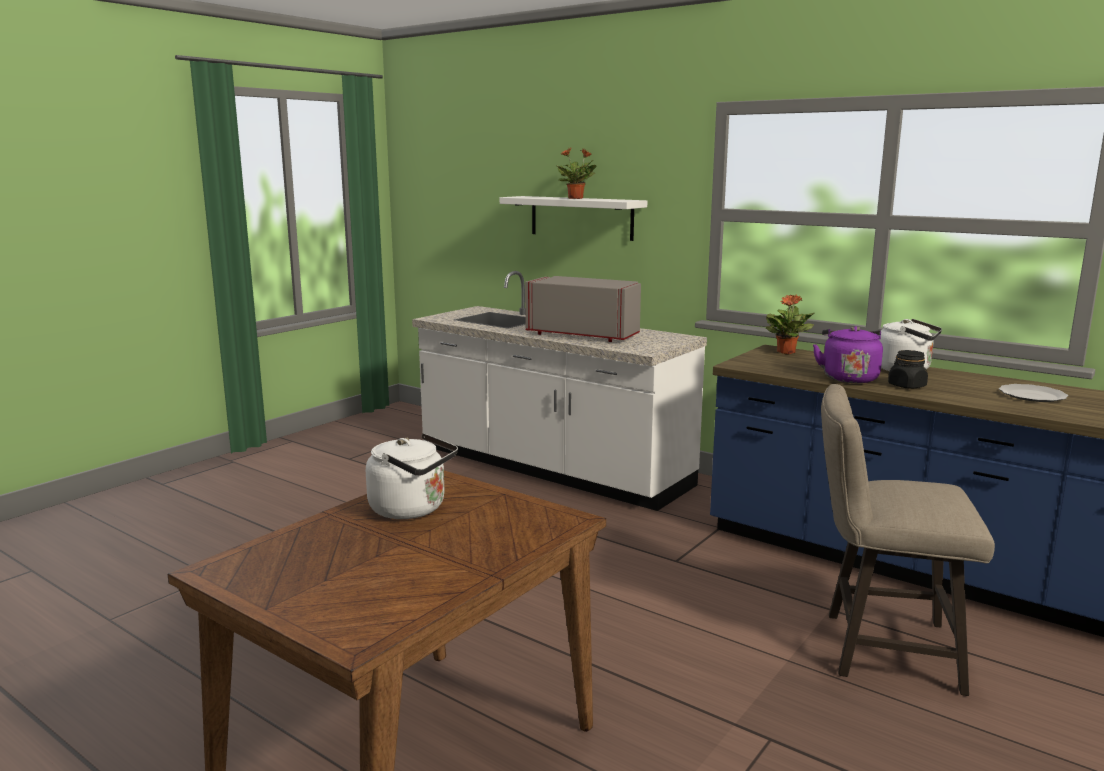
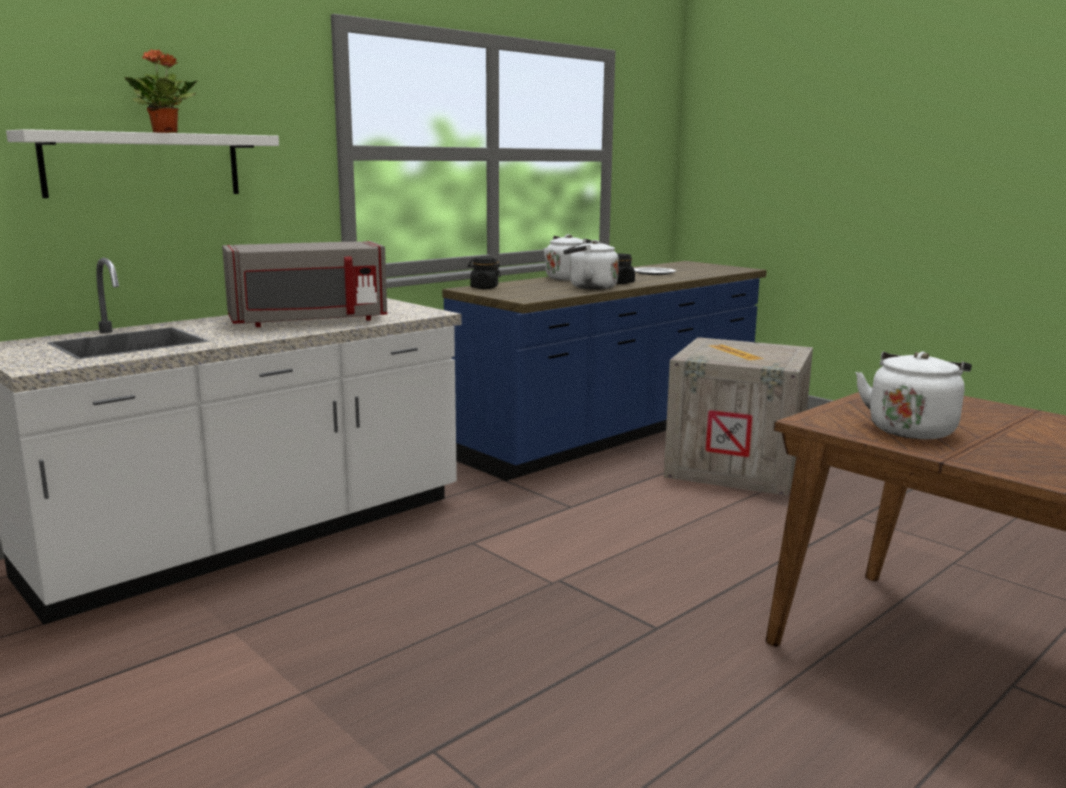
camera: 80 degrees left, 0 degrees up
(584, 334) = (309, 321): grey microwave -> grey microwave turned 150 degrees counterclockwise
(786, 352) = (484, 288): potted plant -> black jar
(848, 378) = (589, 287): purple kettle -> white kettle
(879, 649) = (733, 467): beige stool -> crate

